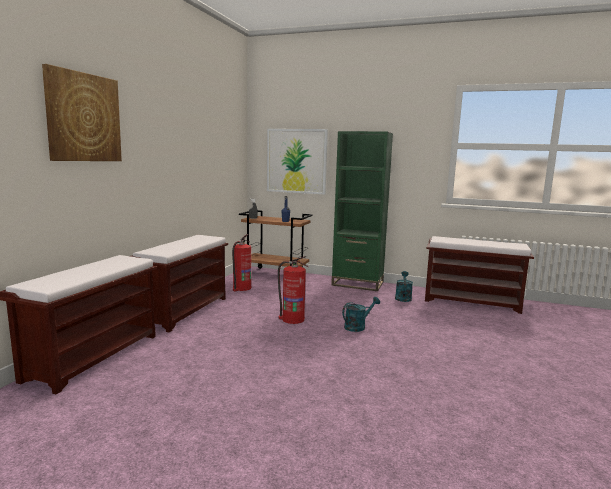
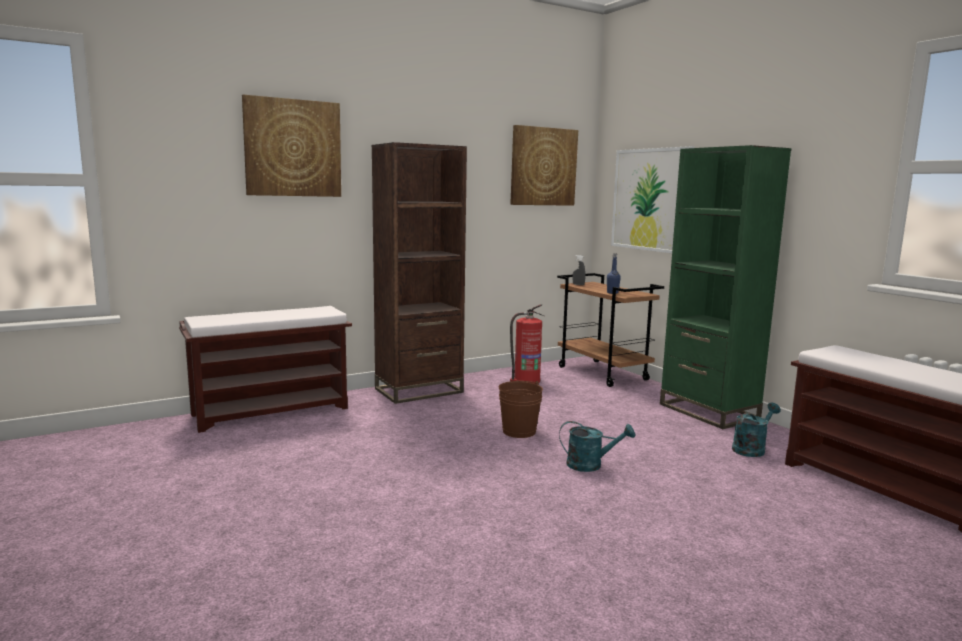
camera: 40 degrees right, 0 degrees up
(185, 310) = (419, 390): brown bench -> brown bookcase
(225, 138) = (543, 166): none -> picture
(292, 319) = (519, 431): fire extinguisher -> brown bucket

